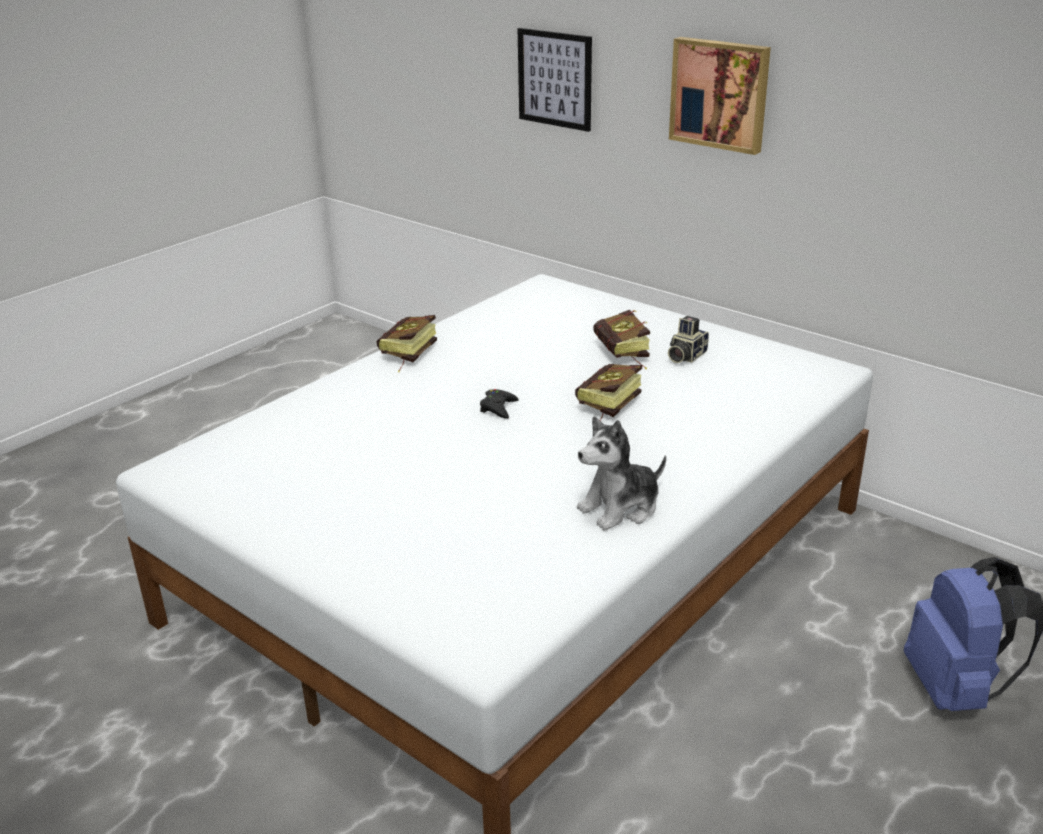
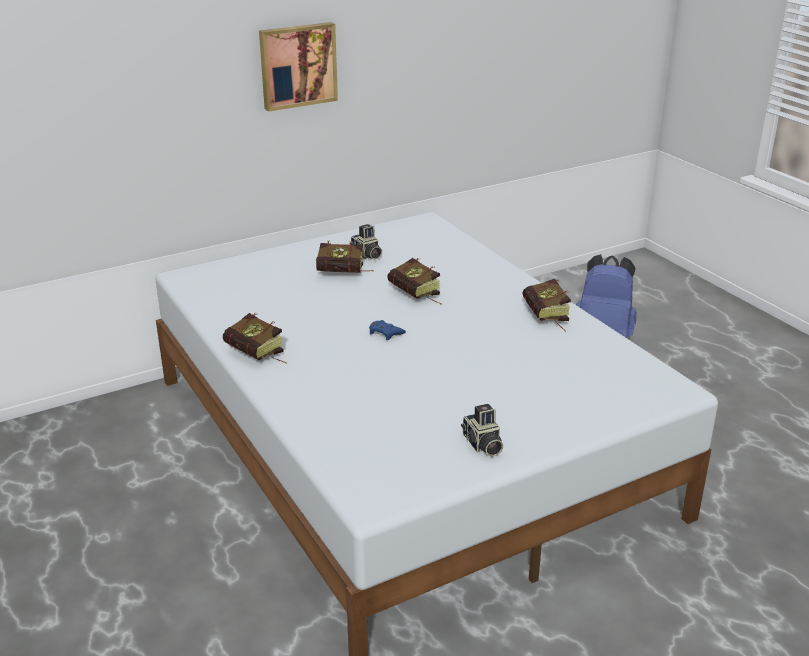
camera: 70 degrees left, 0 degrees up
(282, 513) = (482, 445): none -> camera
(498, 408) = (385, 333): black game controller -> blue game controller
(555, 79) = (139, 96): picture -> none
(620, 508) = (547, 318): plush toy -> book

